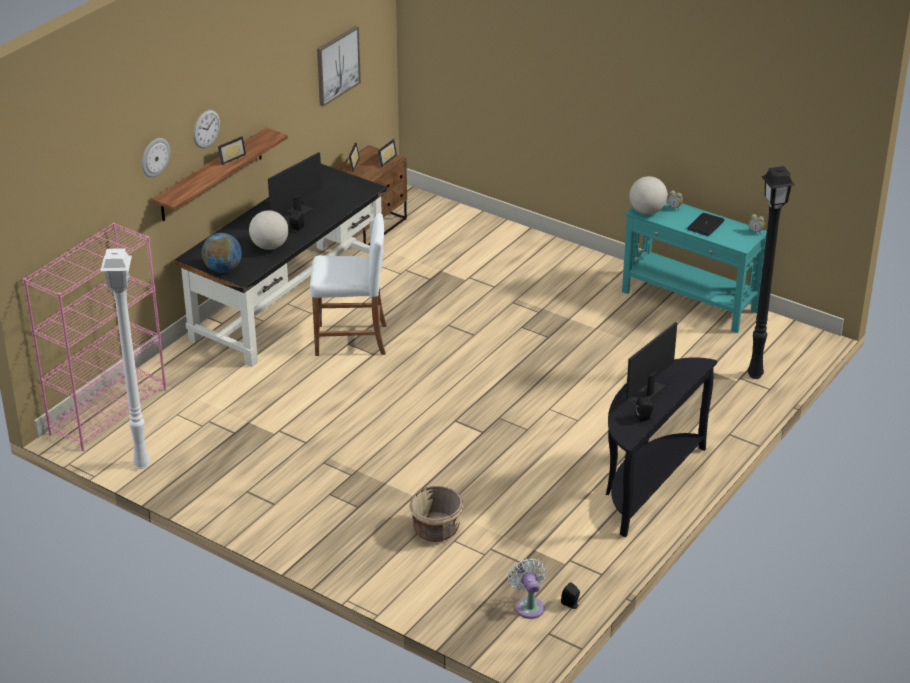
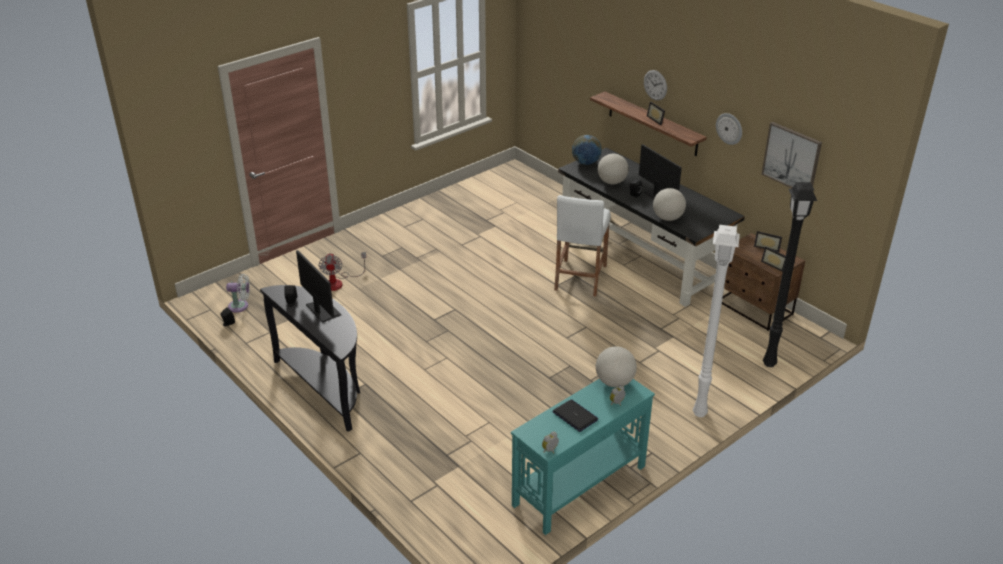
camera: 105 degrees right, 0 degrees up
(108, 411) = (531, 180): pink bookcase -> none
(141, 464) = (470, 187): white floor lamp -> white floor lamp (700, 412)
(154, 157) = (612, 65): wall clock -> wall clock (729, 128)
(343, 205) = (668, 218): none -> globe
(436, 530) = (339, 282): beige planter -> fan
(756, 375) = (436, 498): black floor lamp -> black floor lamp (768, 364)

